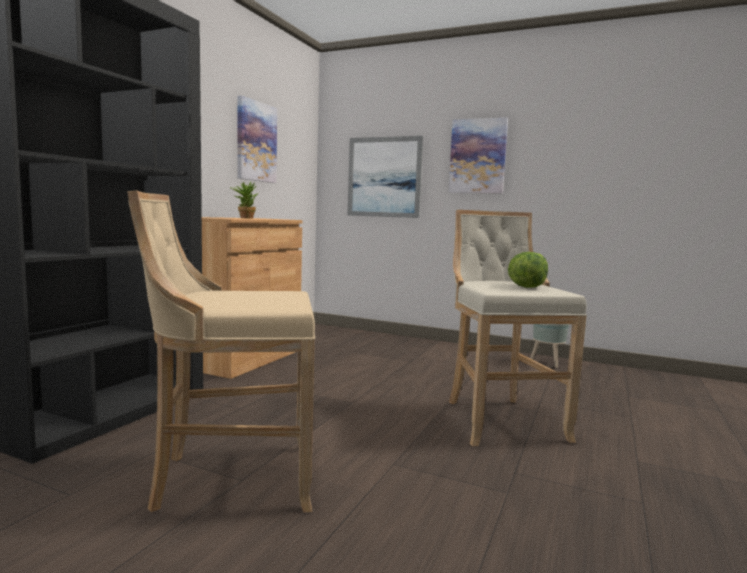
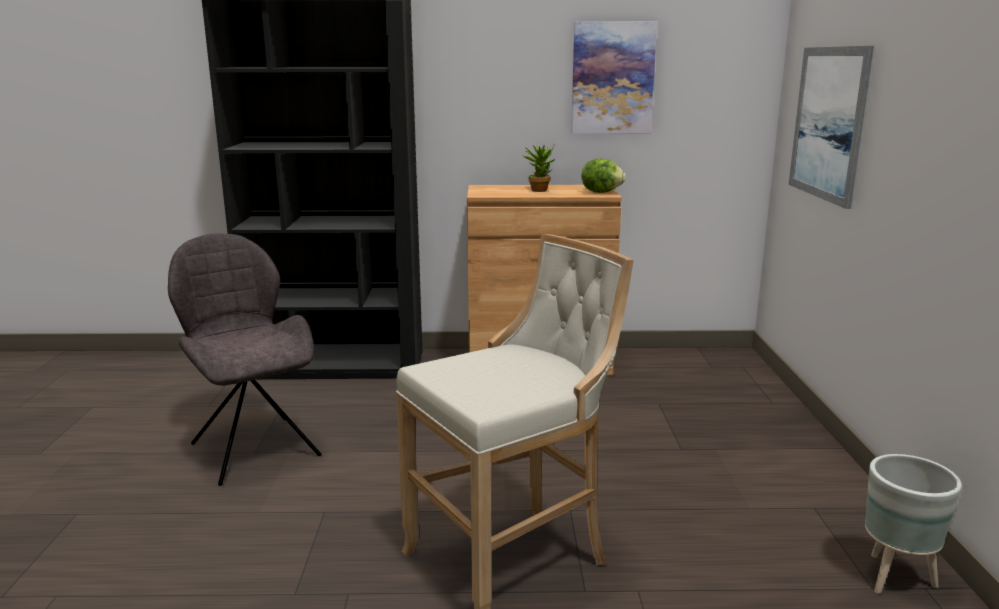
camera: 65 degrees right, 10 degrees up
(231, 479) = (254, 447): beige stool -> grey chair
(477, 156) = (929, 94): picture -> none
(526, 287) = (510, 381): lettuce -> lettuce (601, 192)

